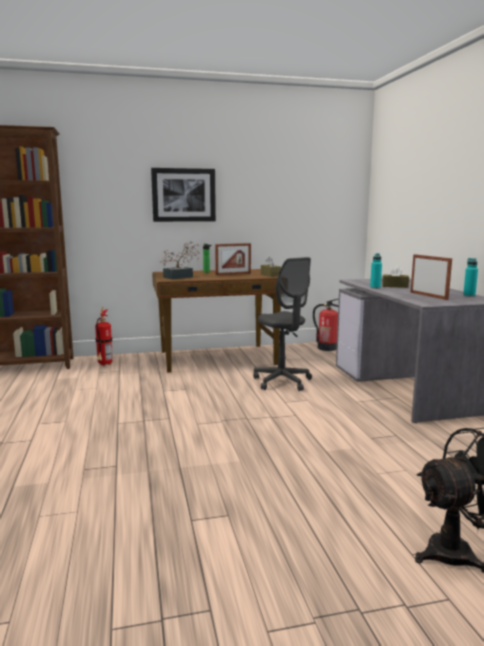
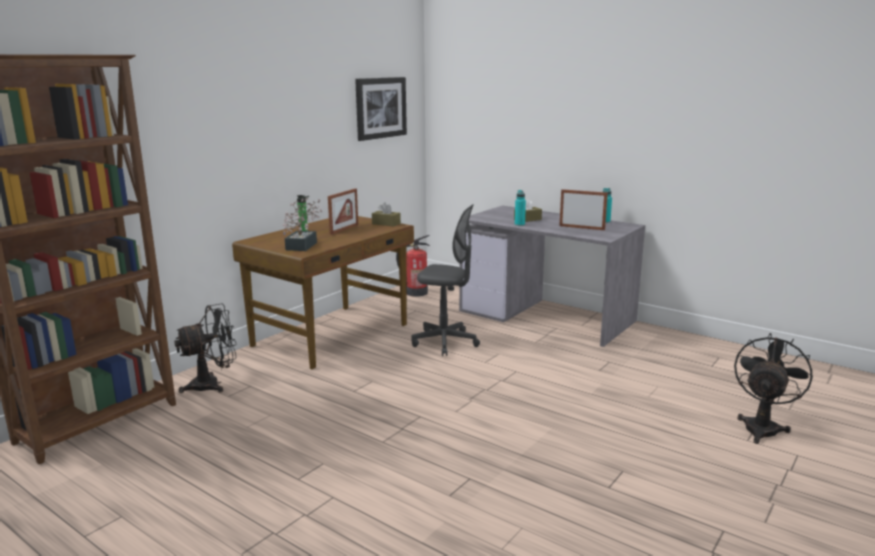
camera: 40 degrees left, 5 degrees up
(104, 364) = (212, 384): fire extinguisher -> black fan
(183, 195) = (258, 132): picture -> picture (380, 108)

